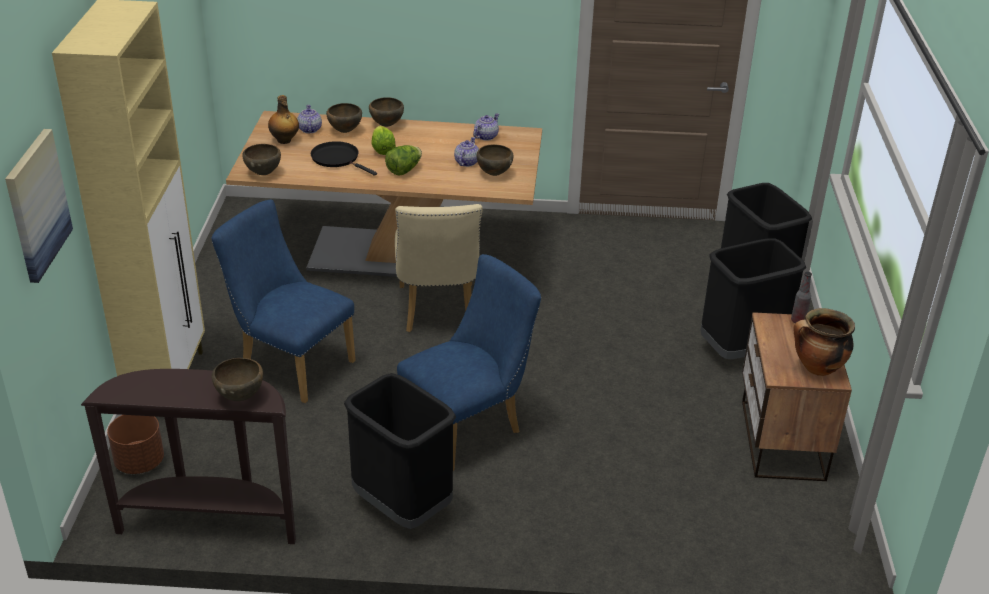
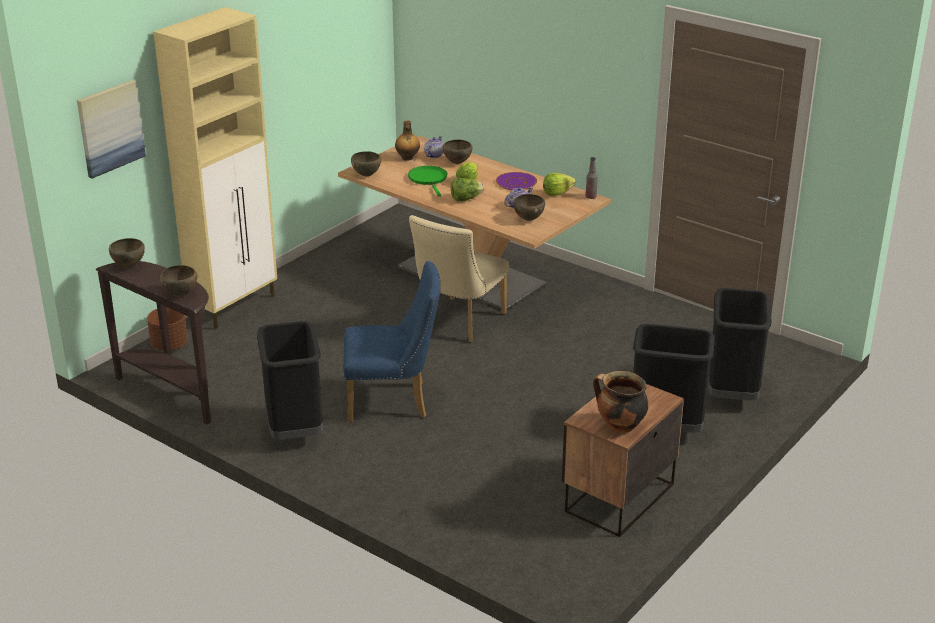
camera: 35 degrees right, 5 degrees down
(291, 364) = (321, 322): blue chair -> none
(337, 159) = (428, 179): black frying pan -> green frying pan
(386, 125) = (492, 166): brown bowl -> brown bowl (128, 266)
(431, 136) = (516, 182): none -> purple plate
(485, 136) = (557, 193): teapot -> lettuce
(798, 321) = (650, 392): bottle -> bottle (591, 197)

